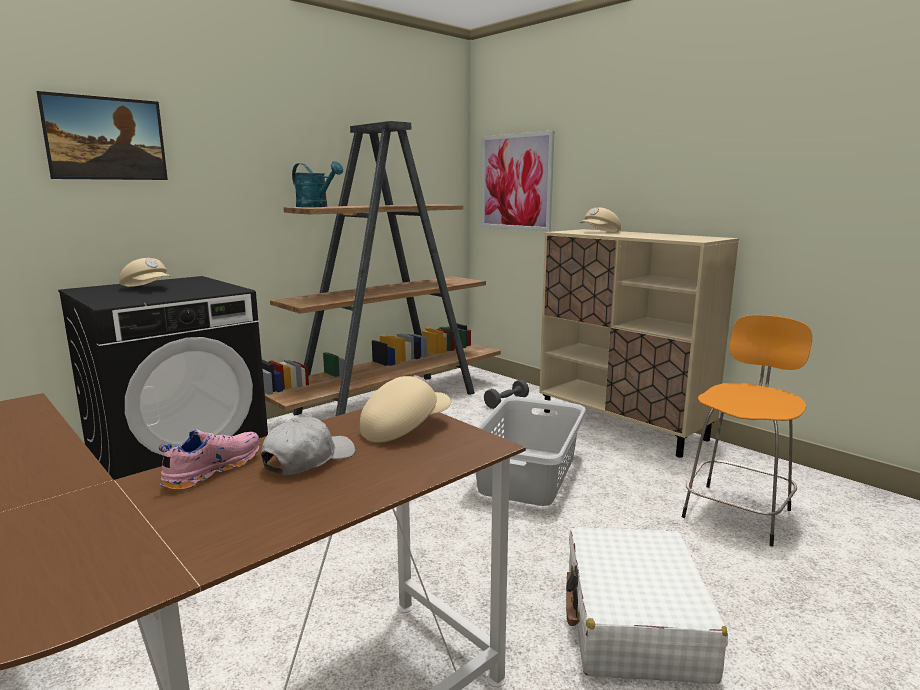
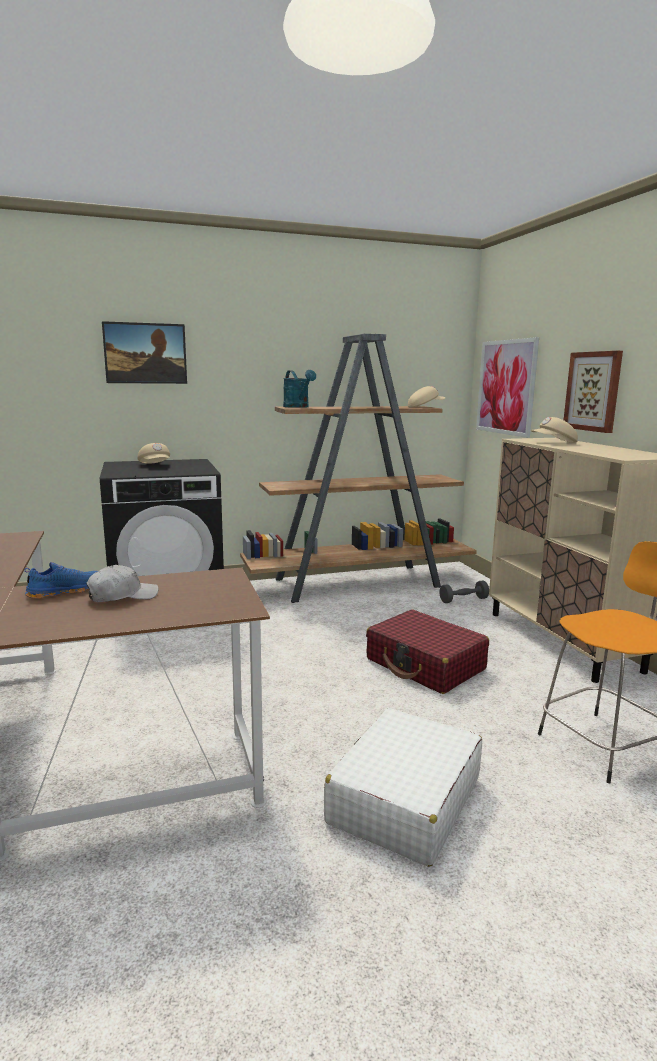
camera: 25 degrees right, 0 degrees up
(212, 470) = (65, 591): pink shoe -> blue shoe
(404, 428) = (209, 588): beige cap -> beige cap (425, 407)
(529, 474) = (425, 665): grey laundry basket -> red suitcase
(624, 182) = (593, 391): none -> picture

